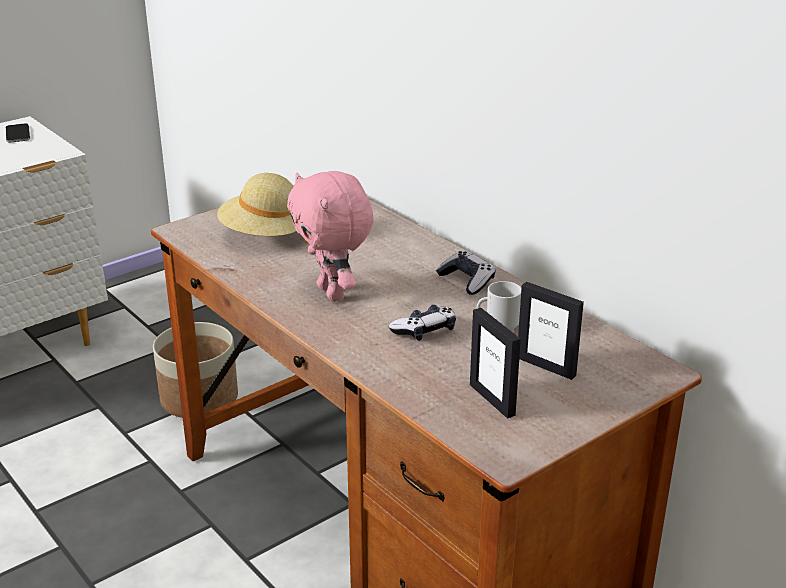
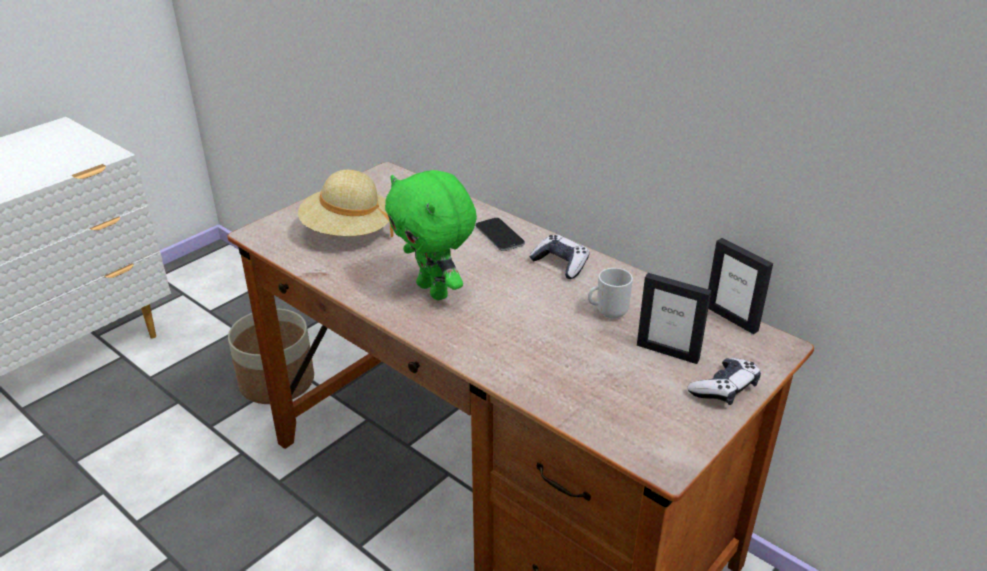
camera: 10 degrees left, 5 degrees up
(18, 134) = (57, 137): phone -> phone (499, 235)
(333, 293) = (435, 291): pink plush toy -> green plush toy
(424, 331) = (538, 324): game controller -> game controller (724, 389)
(492, 399) = (629, 396): picture frame -> picture frame (731, 318)

